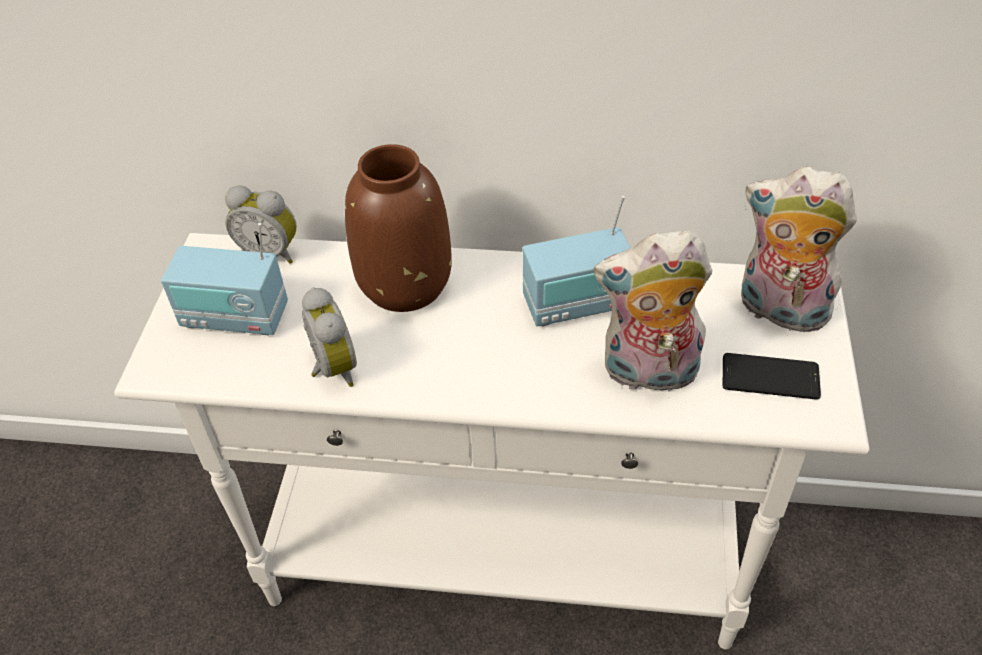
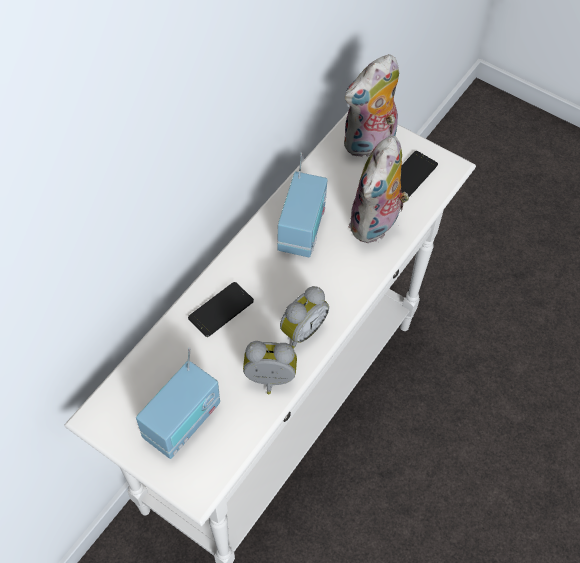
camera: 65 degrees left, 10 degrees up
(271, 252) = (130, 376): alarm clock -> alarm clock (301, 330)
(404, 283) = (221, 309): brown vase -> phone

